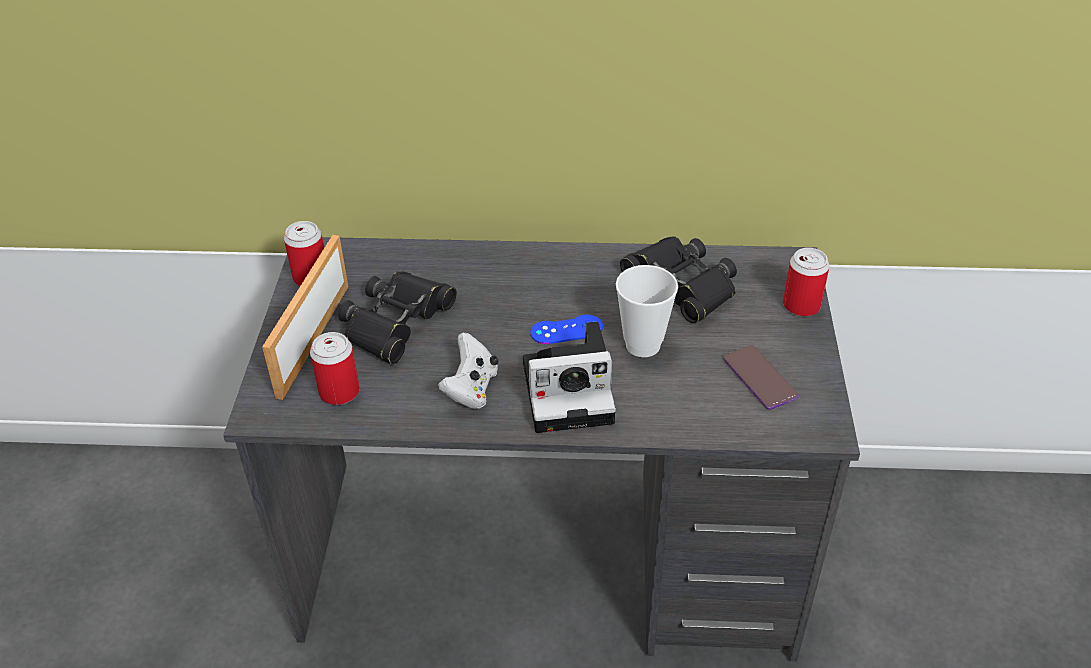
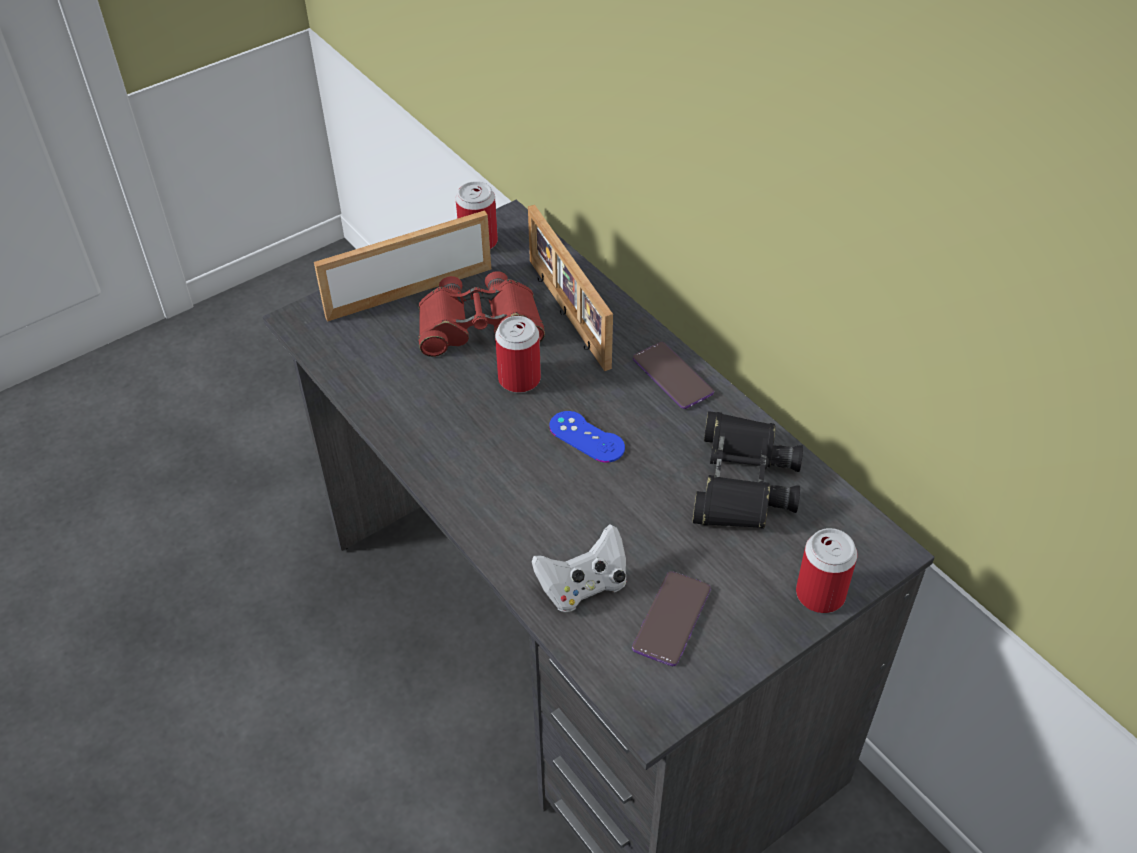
camera: 50 degrees right, 5 degrees up
(339, 392) = (366, 346): can -> can (519, 379)
(396, 322) = (479, 325): black binoculars -> red binoculars
(441, 276) = (566, 313): none -> picture frame
(471, 389) = (448, 422): white game controller -> white game controller (583, 586)
(559, 262) = (672, 376): none -> phone
(572, 391) = (511, 489): camera -> none
(643, 345) = (624, 502): cup -> none

